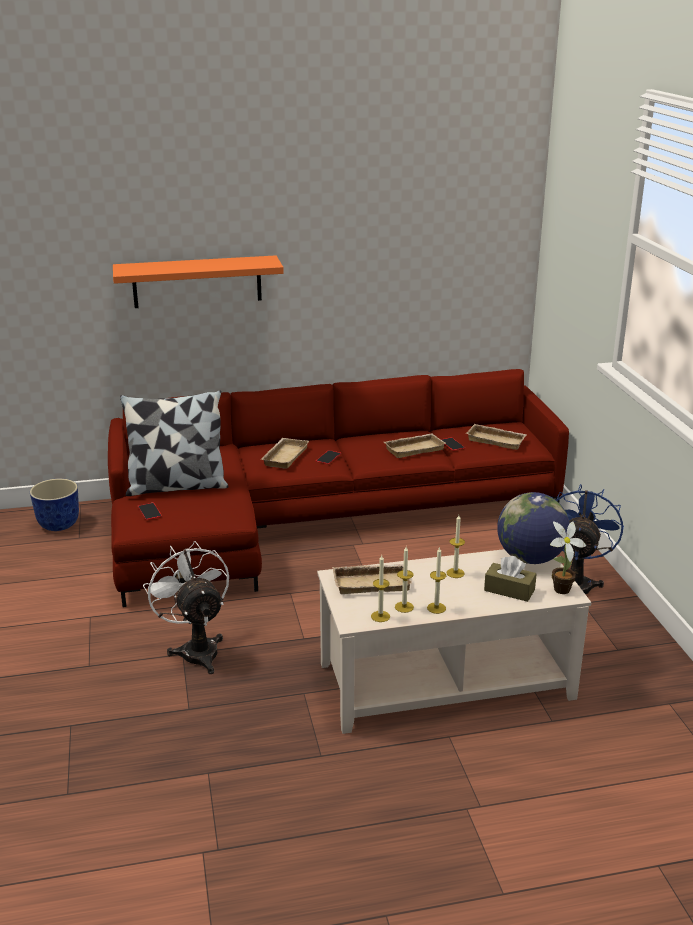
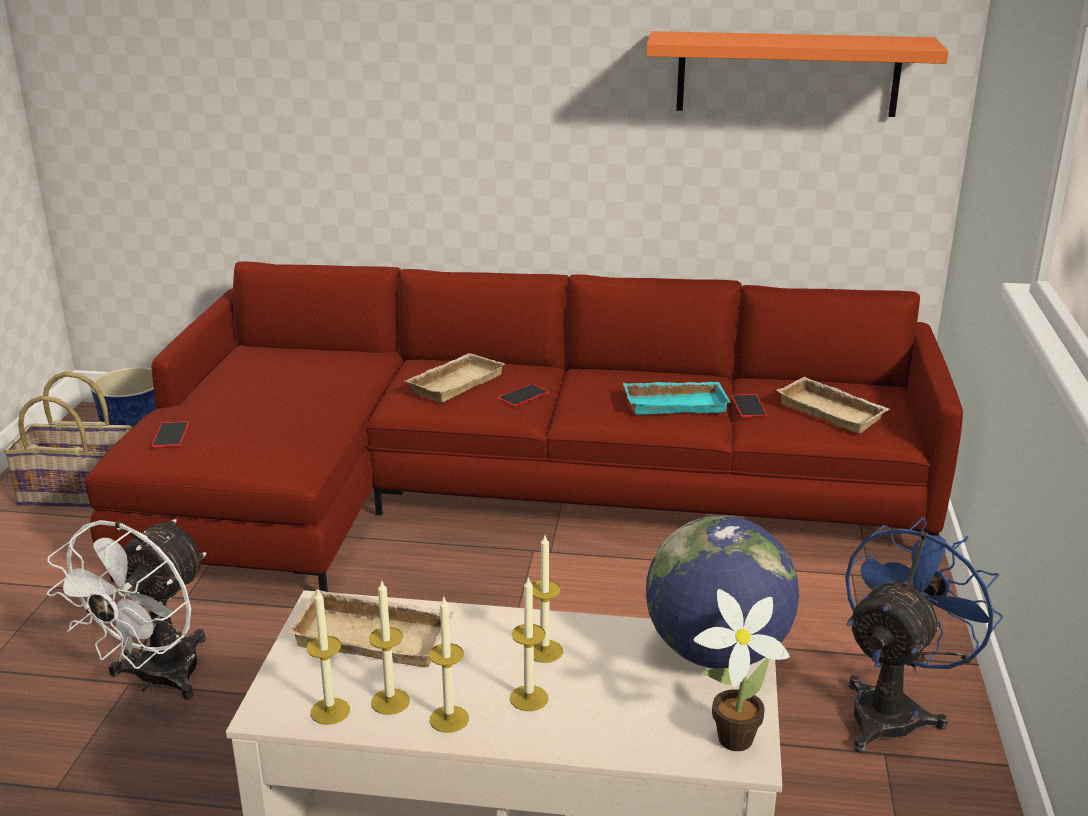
camera: 20 degrees right, 0 degrees up
(53, 563) = (81, 492): none -> basket
(177, 486) = (248, 402): pillow -> none
(196, 649) = (156, 680): white fan -> white fan turned 150 degrees counterclockwise
(197, 281) = (362, 81): orange shelf -> orange shelf (787, 74)
(414, 448) = (676, 403): beige tray -> turquoise tray
(464, 593) = (529, 698): none -> candle
(509, 590) = (623, 714): brown tissue box -> none

